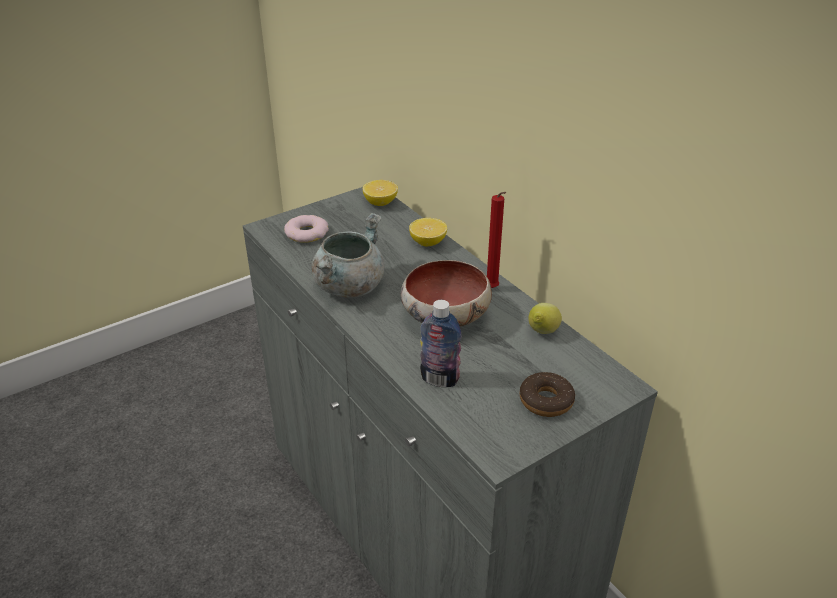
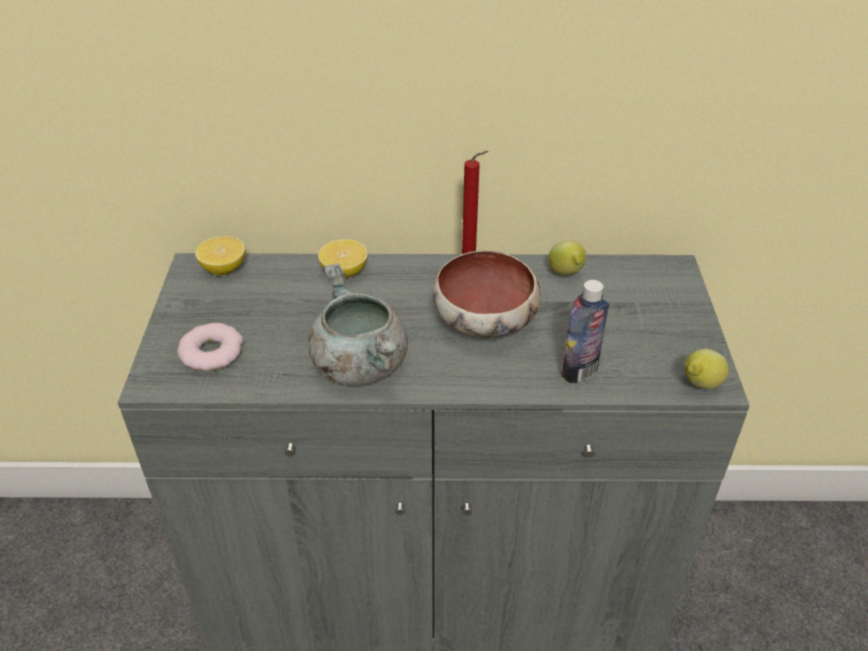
camera: 55 degrees left, 5 degrees up
(488, 447) = (699, 386): none -> lemon
(546, 401) = (662, 320): donut -> none

